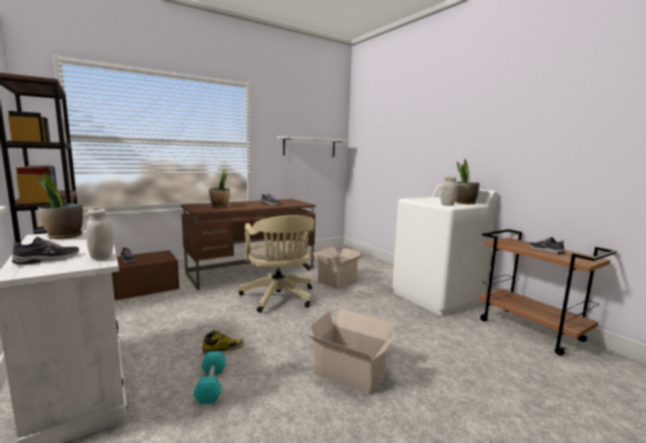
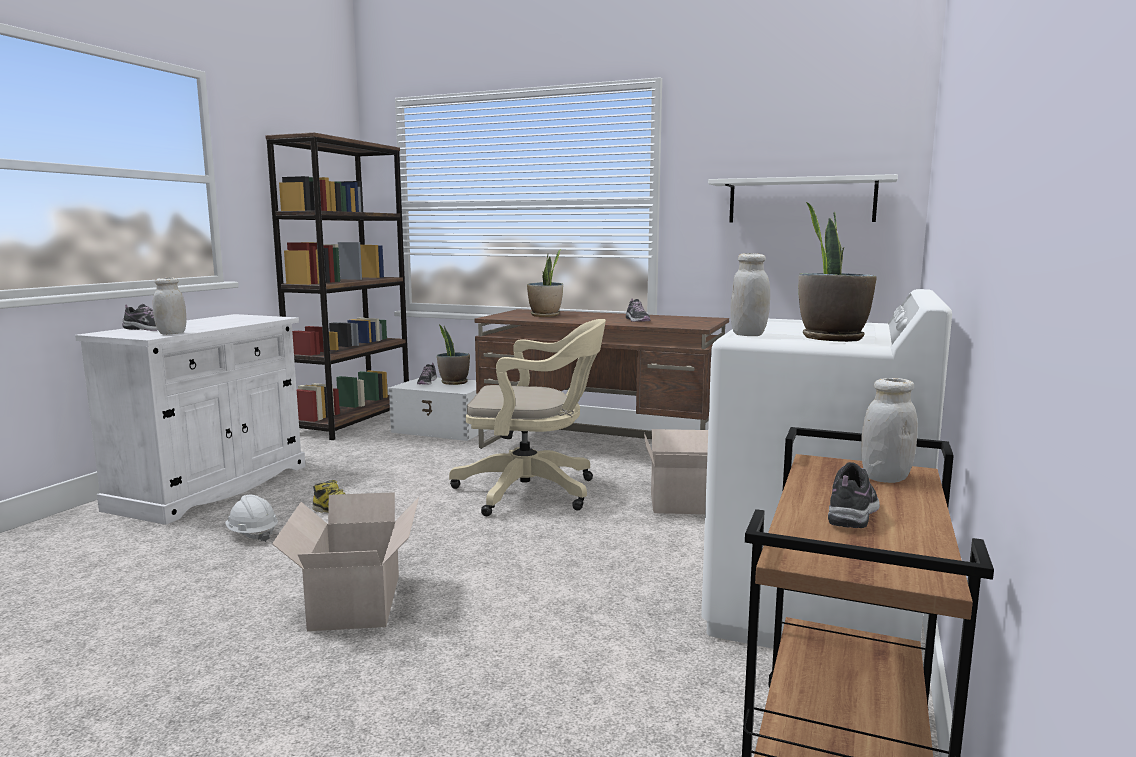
camera: 55 degrees right, 0 degrees up
(64, 236) = (240, 318): potted plant -> potted plant (453, 383)
(146, 287) = (445, 428): brown storage box -> white storage box
(211, 385) = (252, 534): turquoise dumbbell -> white hard hat
(279, 298) = (533, 492): beige office chair -> beige office chair turned 120 degrees counterclockwise
(515, 242) = (885, 478): none -> white jar

